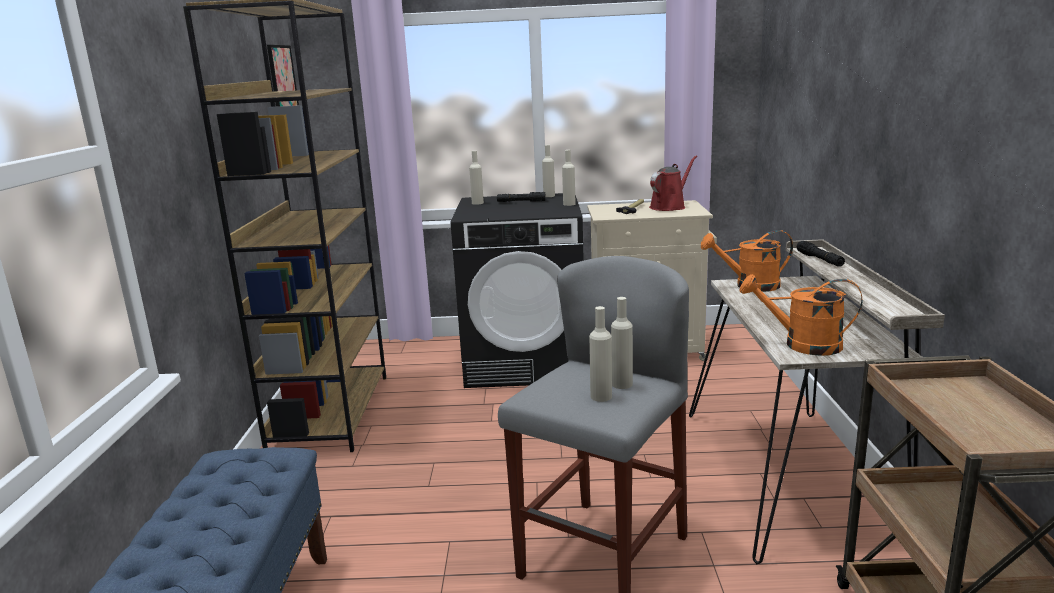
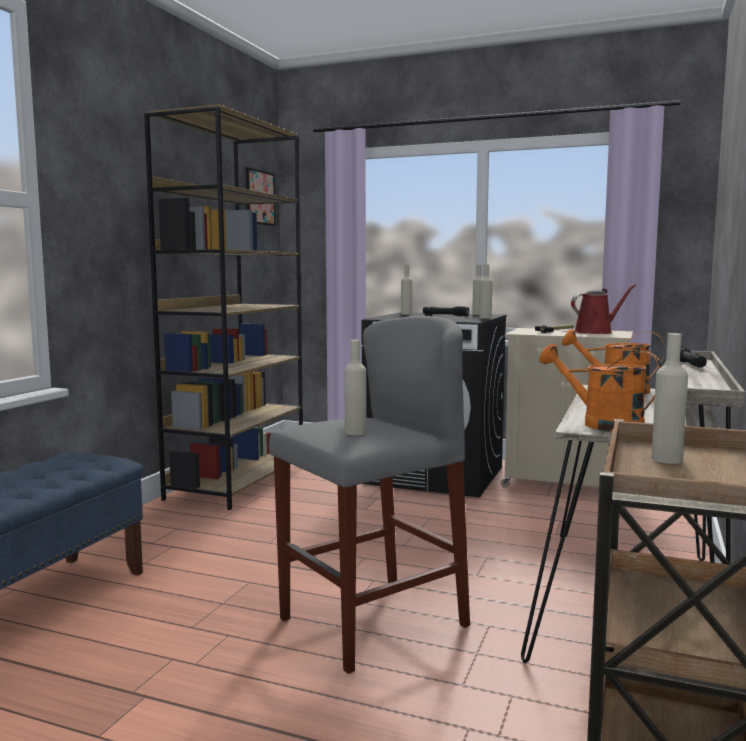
camera: 20 degrees right, 10 degrees down
(622, 384) = (386, 429): beige bottle -> beige bottle (666, 459)

